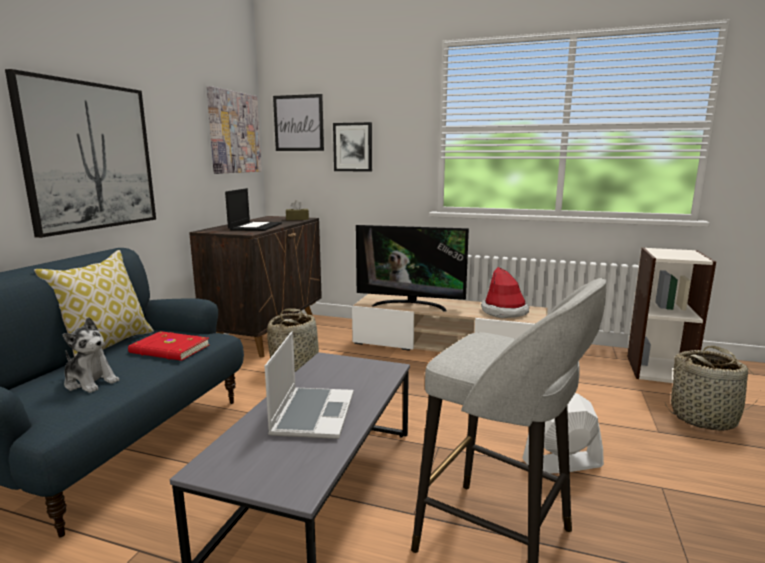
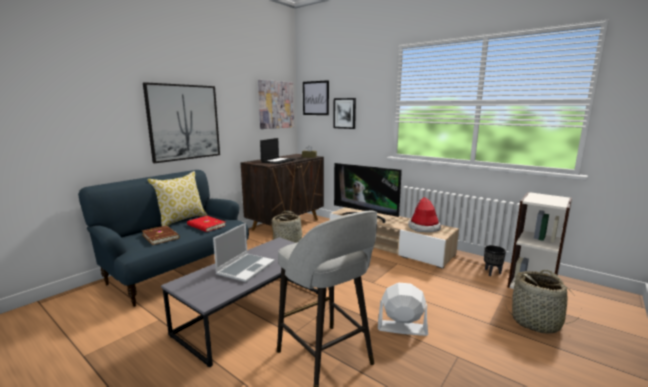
camera: 20 degrees right, 0 degrees up
(91, 382) = (161, 236): plush toy -> brown book
(604, 363) = (492, 273): none -> black planter

